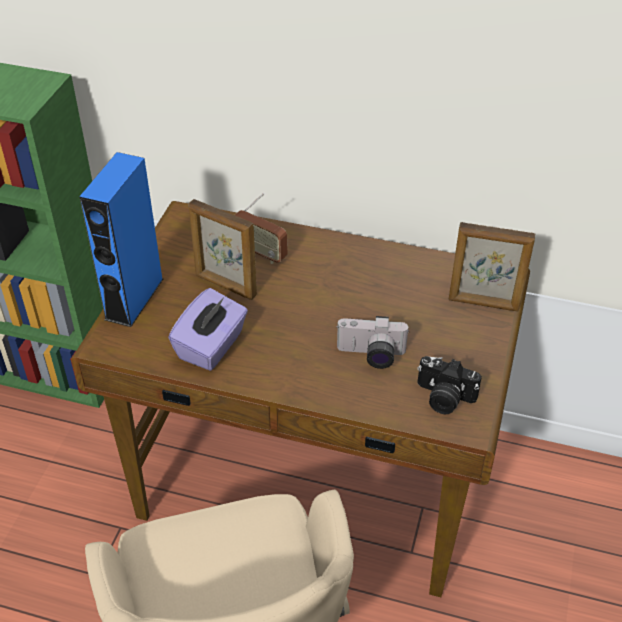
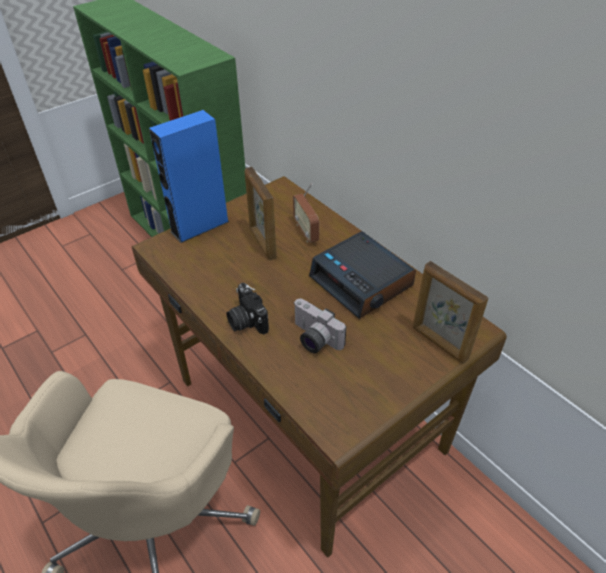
camera: 35 degrees right, 0 degrees up
(211, 346) = (214, 279): purple tissue box -> none
(365, 279) = (362, 282): none -> alarm clock
(443, 398) = (337, 400): camera -> camera (246, 321)

